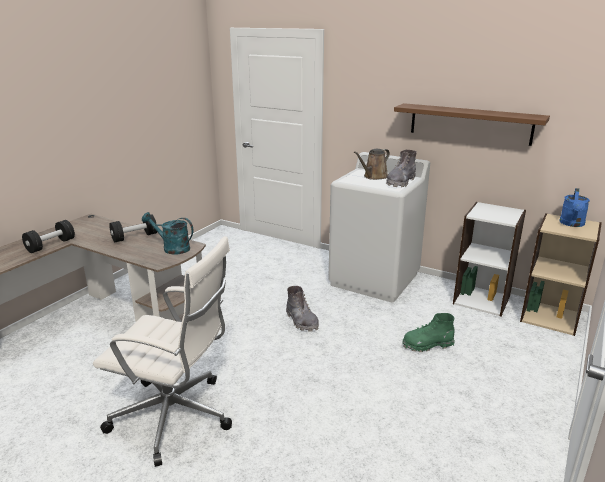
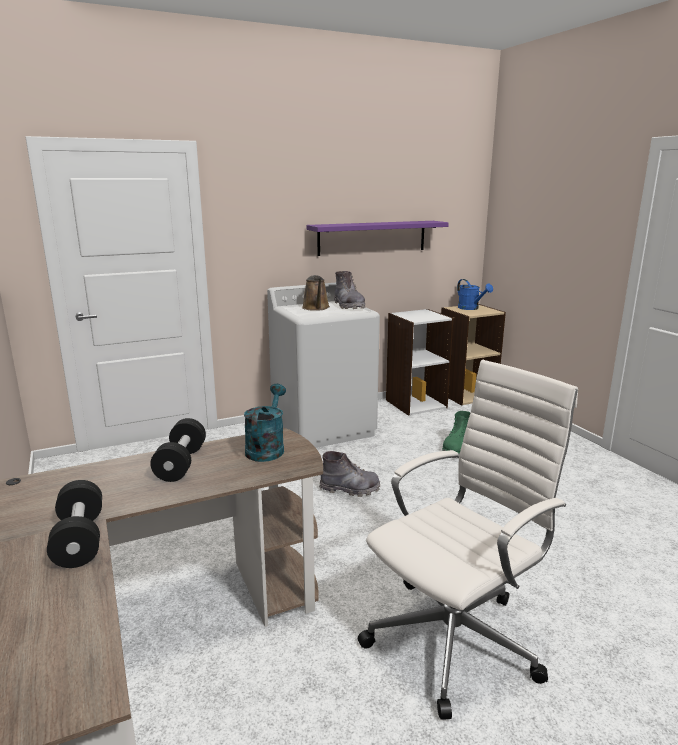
camera: 55 degrees left, 5 degrees down
(172, 248) = (266, 448): turquoise watering can -> turquoise watering can turned 135 degrees clockwise
(470, 124) = (372, 237): brown shelf -> purple shelf

